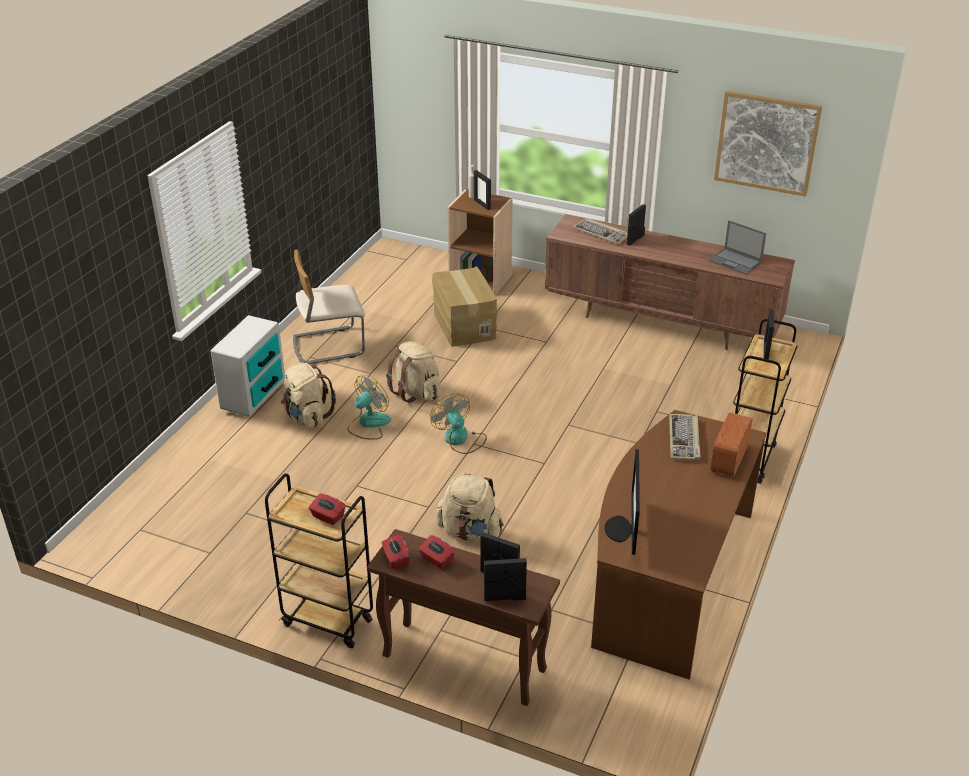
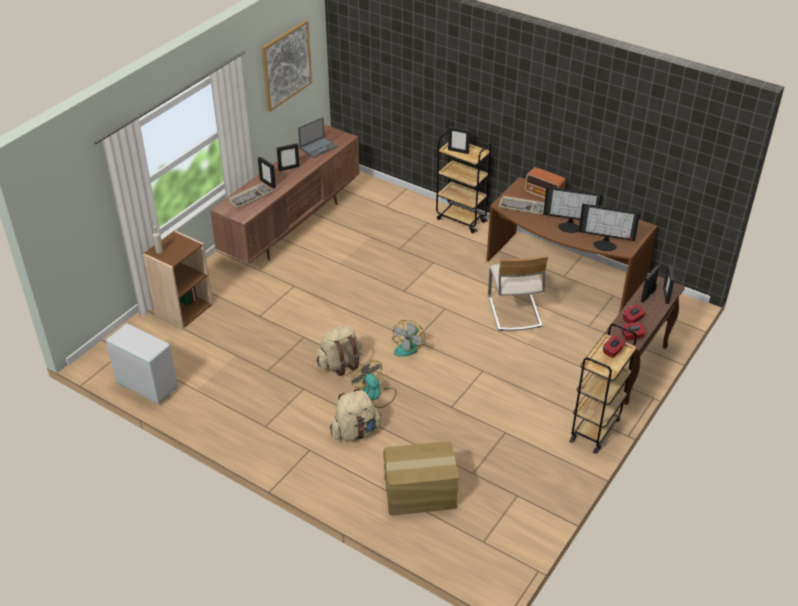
camera: 80 degrees left, 5 degrees up
(255, 398) = (317, 465): white nightstand -> white nightstand (148, 386)
(328, 346) = (251, 413): beige chair -> beige chair (514, 312)
(460, 439) = (408, 346): fan -> fan turned 45 degrees counterclockwise
(463, 325) = (252, 327): cardboard box -> cardboard box (420, 493)
(470, 531) = (512, 353): beige backpack -> none
(482, 204) = (177, 247): picture frame -> picture frame (288, 168)
(655, 490) = (570, 226): none -> monitor

